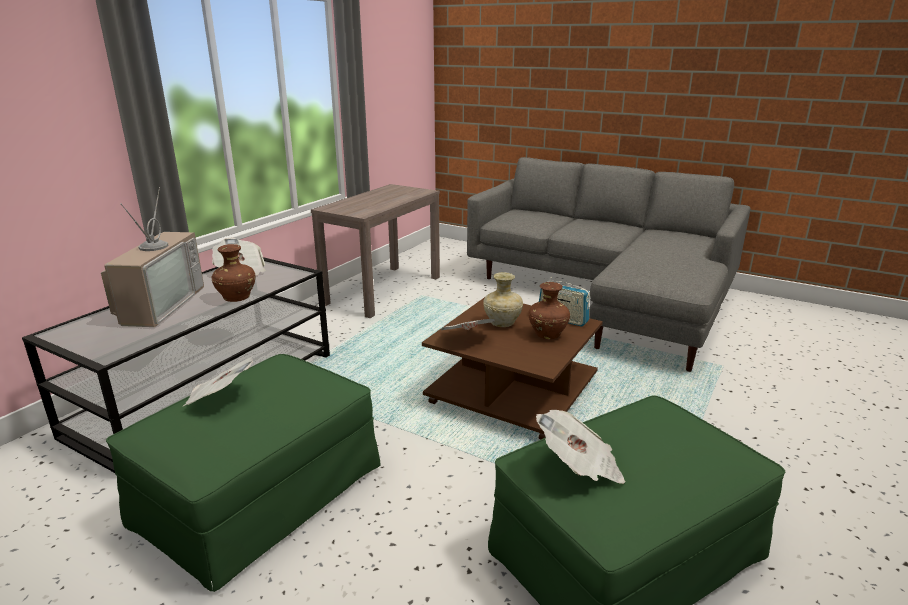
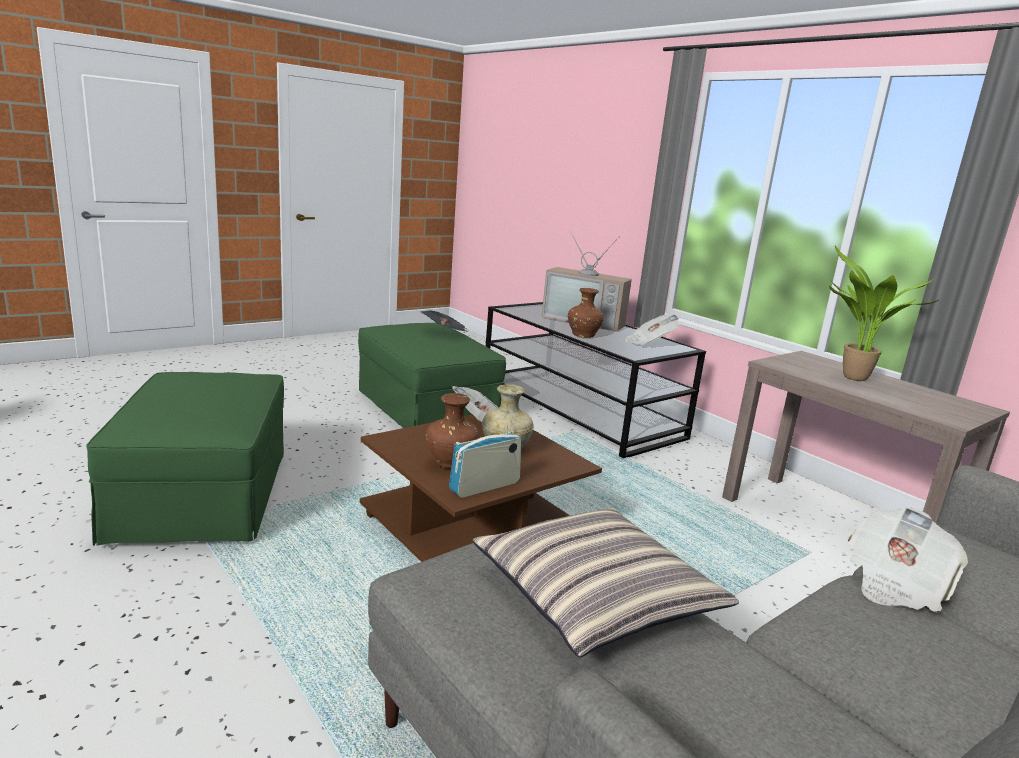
camera: 110 degrees right, 5 degrees down
(372, 201) = (852, 378): none -> potted plant
(579, 466) = (224, 377): newspaper -> newspaper (895, 583)
(649, 262) = (595, 596): none -> pillow

